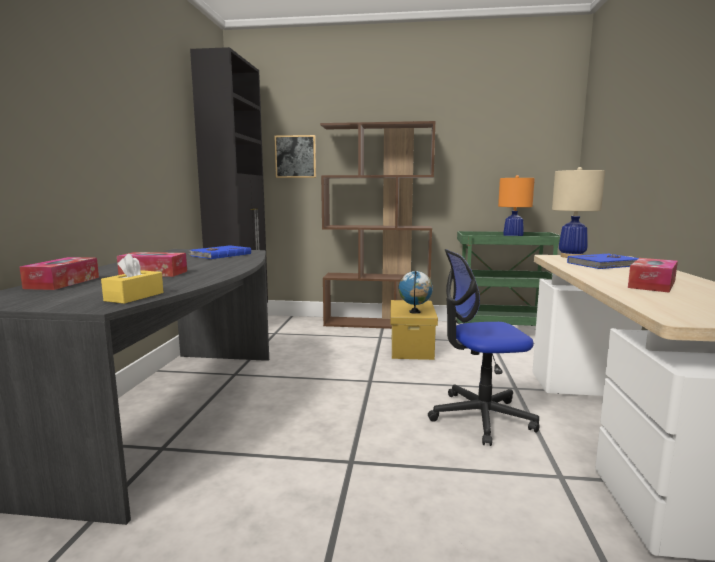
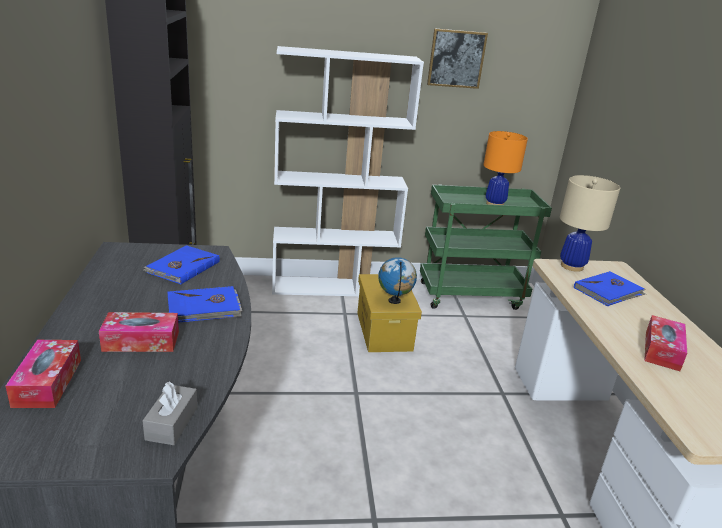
camera: 15 degrees left, 15 degrees up
(134, 297) = (172, 423): yellow tissue box -> grey tissue box
(218, 265) = (204, 308): none -> blue book
(295, 156) = (234, 80): picture -> picture (456, 58)
(377, 323) = (333, 287): brown bookcase -> white bookcase
(480, 417) = (479, 441): office chair -> none

